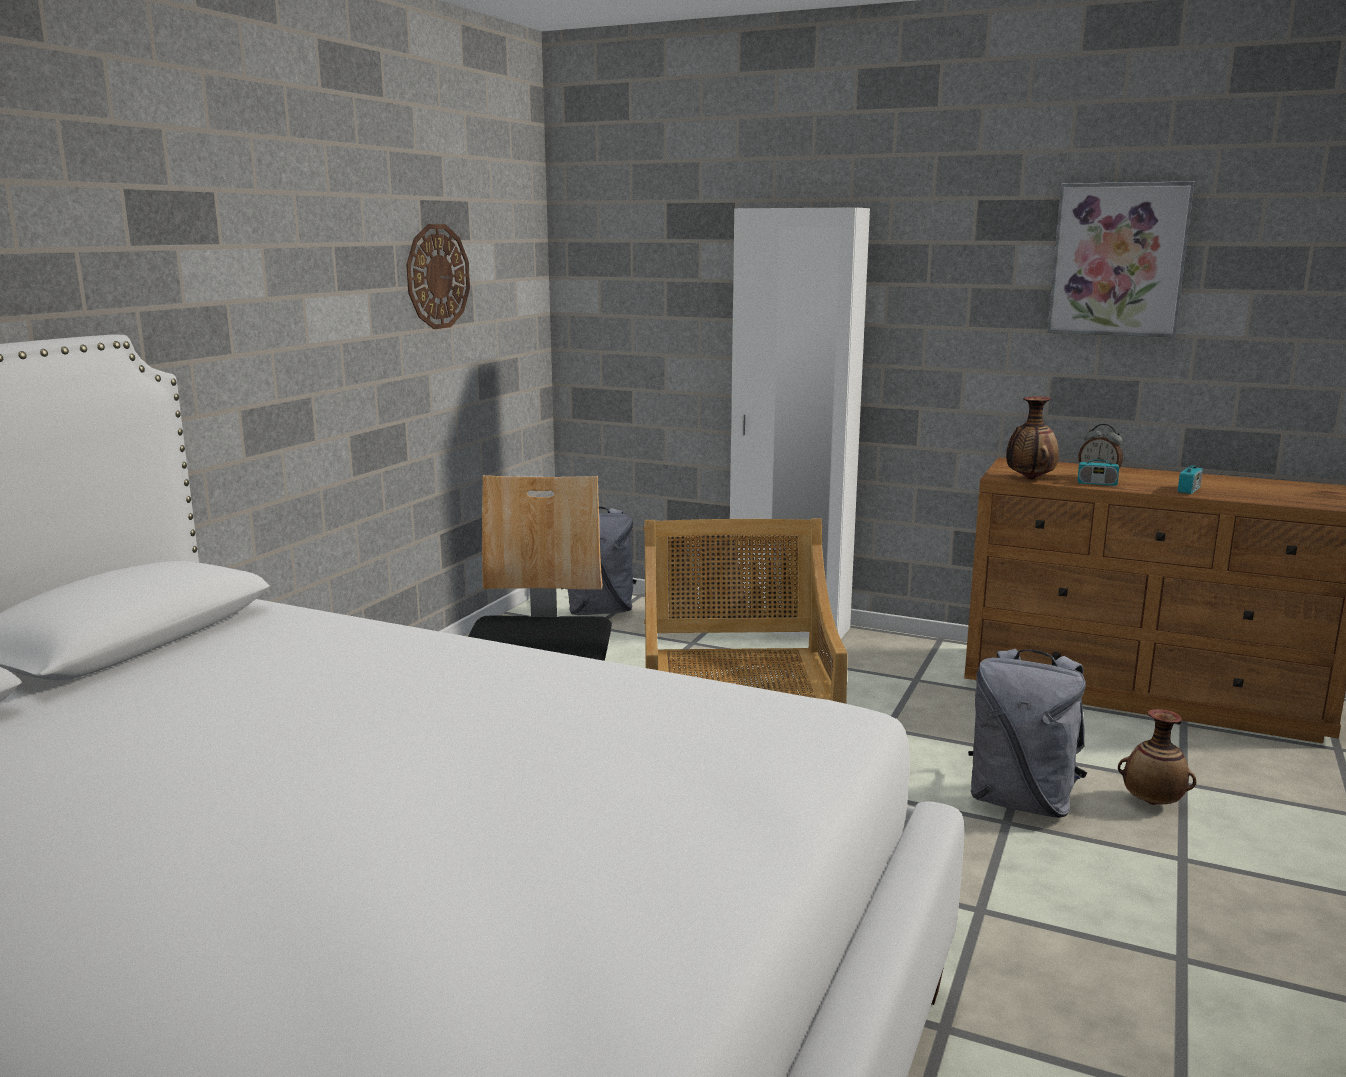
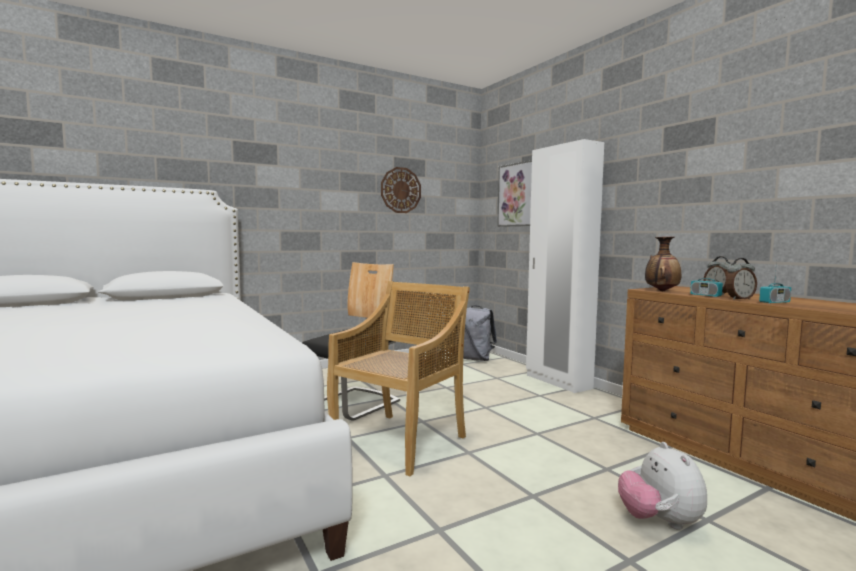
camera: 35 degrees right, 10 degrees down
(1022, 802) = (561, 489): grey backpack -> none
(1118, 259) = (751, 149): picture -> picture (517, 195)
(1144, 488) = (739, 299): none -> alarm clock
(1152, 803) = (660, 522): vase -> plush toy

